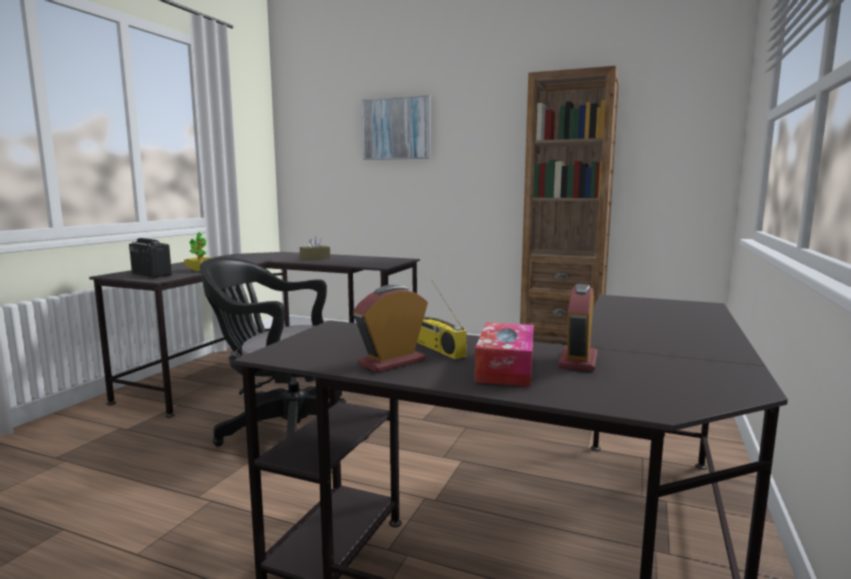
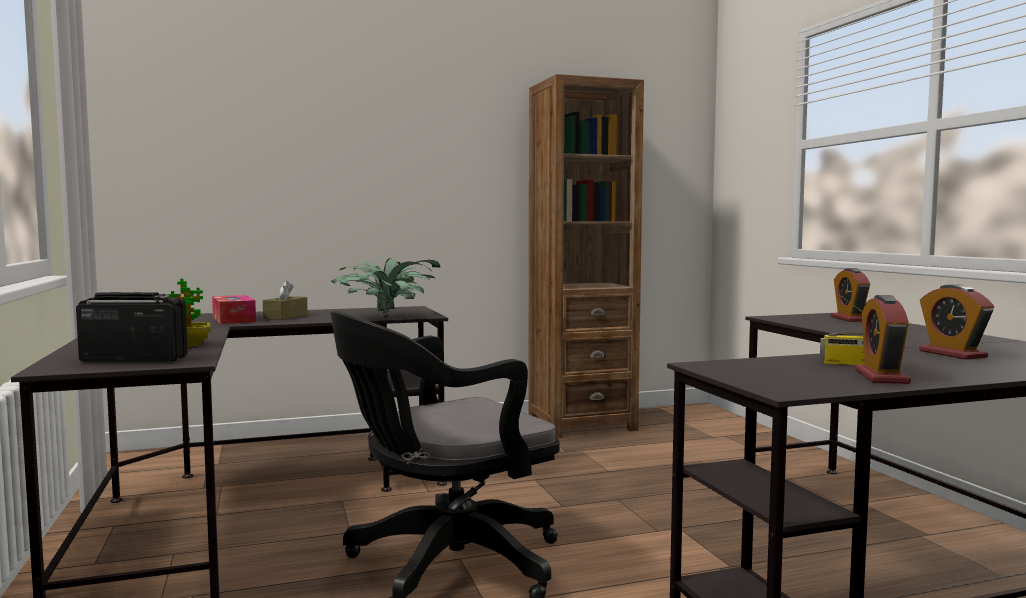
camera: 40 degrees left, 5 degrees down
(354, 265) = (387, 318): none -> potted plant
(396, 129) = (329, 124): picture -> none
(505, 367) = (945, 365): tissue box -> tissue box (233, 319)
(689, 311) = (849, 319): none -> alarm clock

